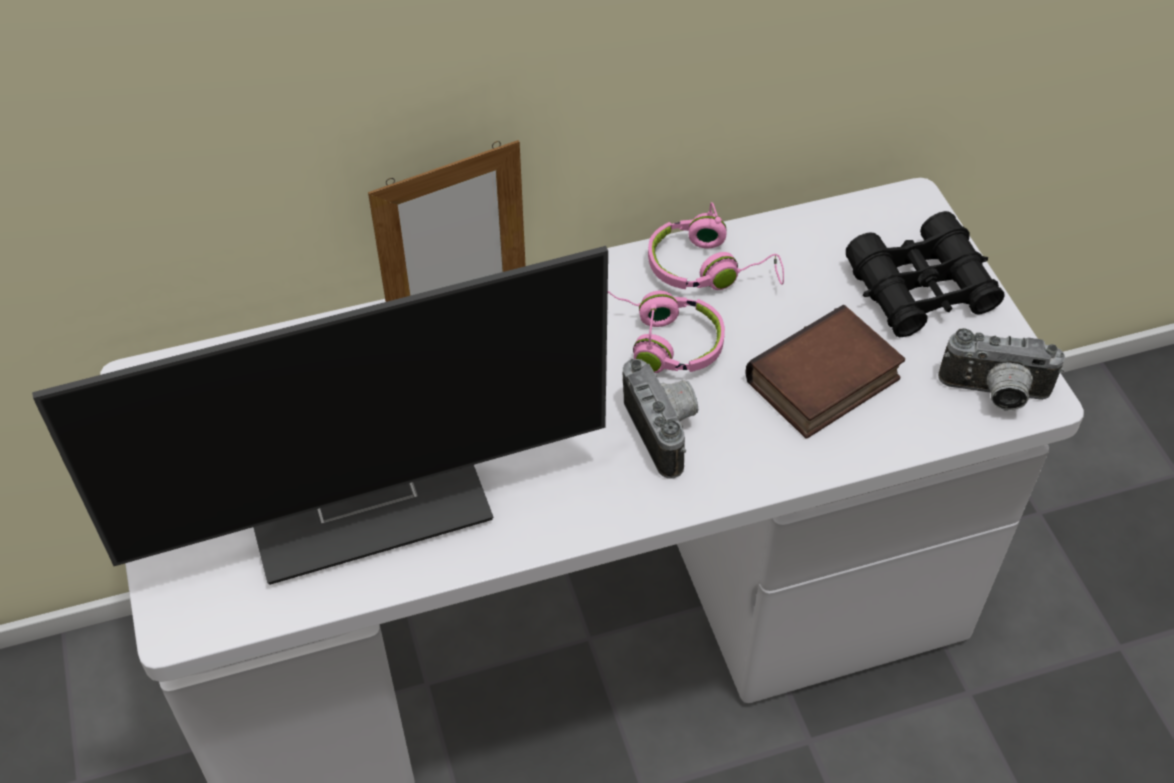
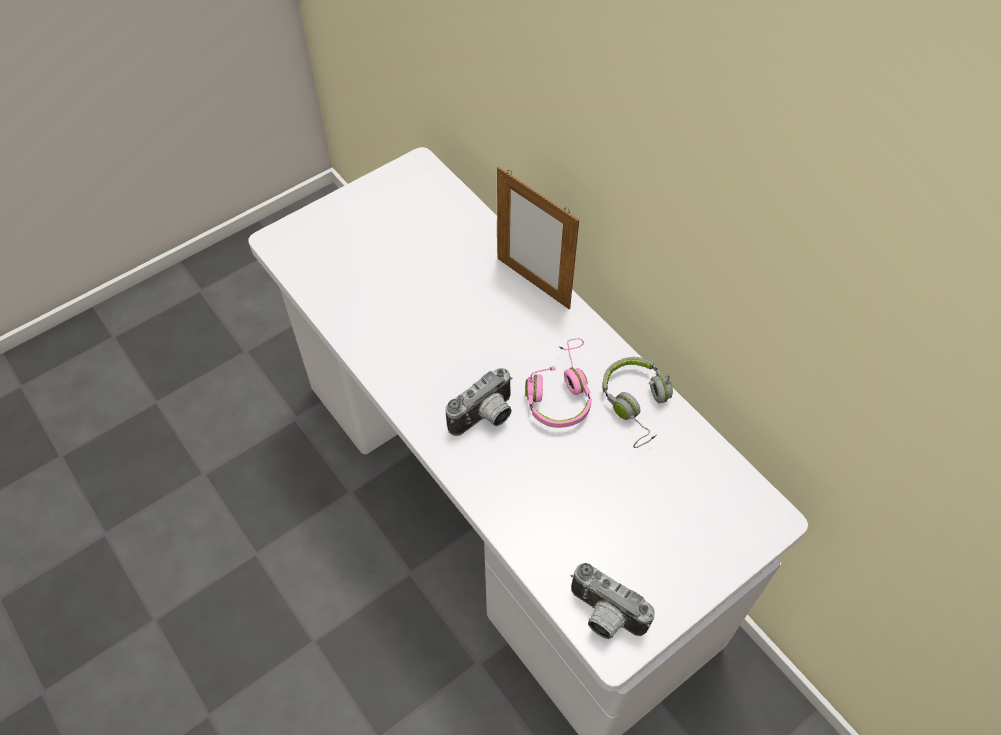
camera: 70 degrees right, 5 degrees up
(370, 495) = (381, 288): monitor -> none
(710, 268) = (637, 404): pink headphones -> grey headphones
(824, 383) = (564, 500): book -> none
(921, 288) = (685, 544): black binoculars -> none
(994, 395) = (603, 616): camera -> camera turned 45 degrees counterclockwise

